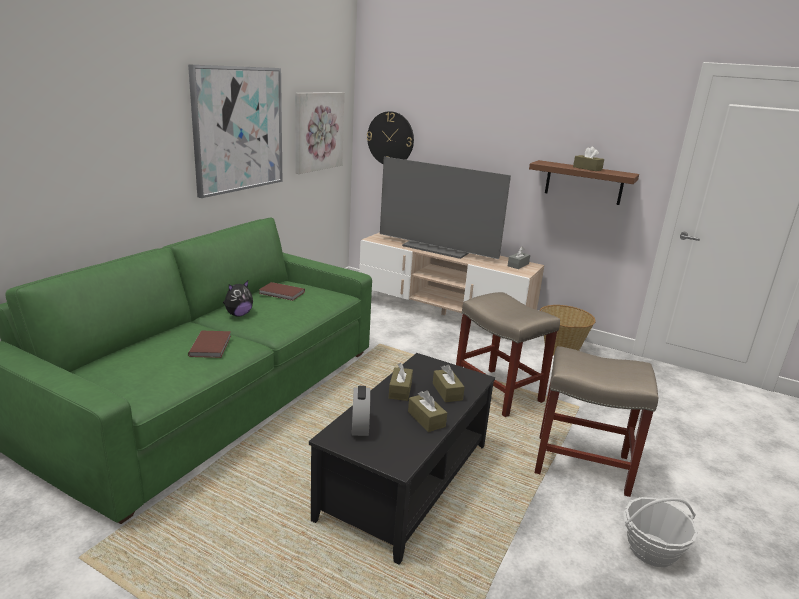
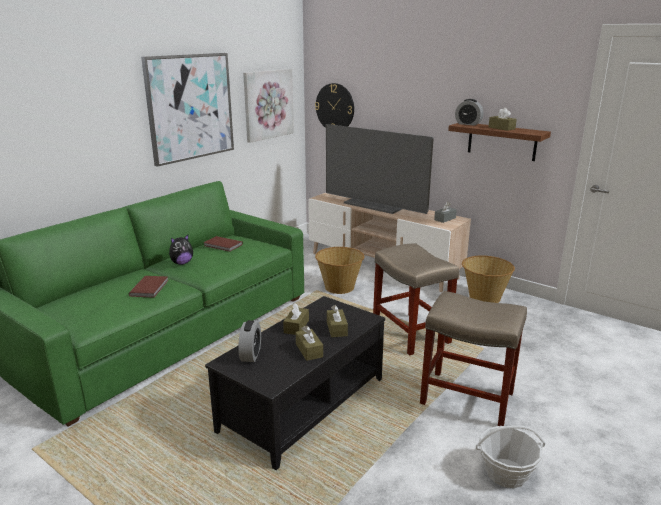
camera: 10 degrees right, 0 degrees up
(403, 339) = (339, 287): none -> basket
(548, 162) = (468, 124): none -> alarm clock

